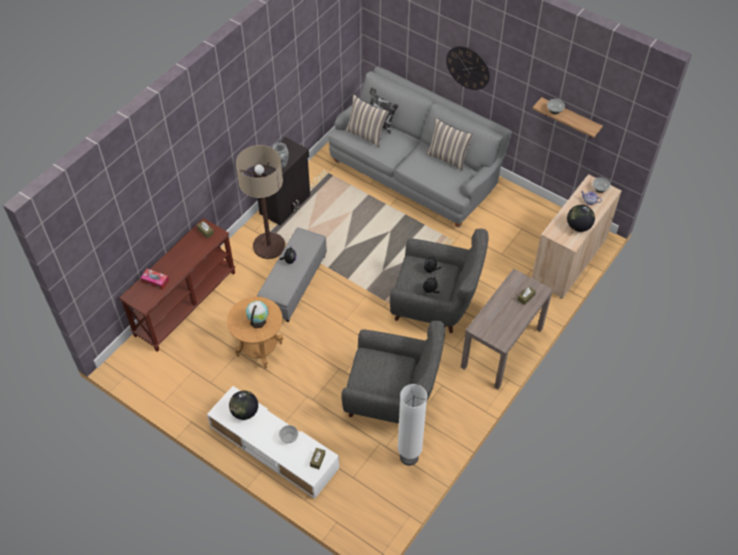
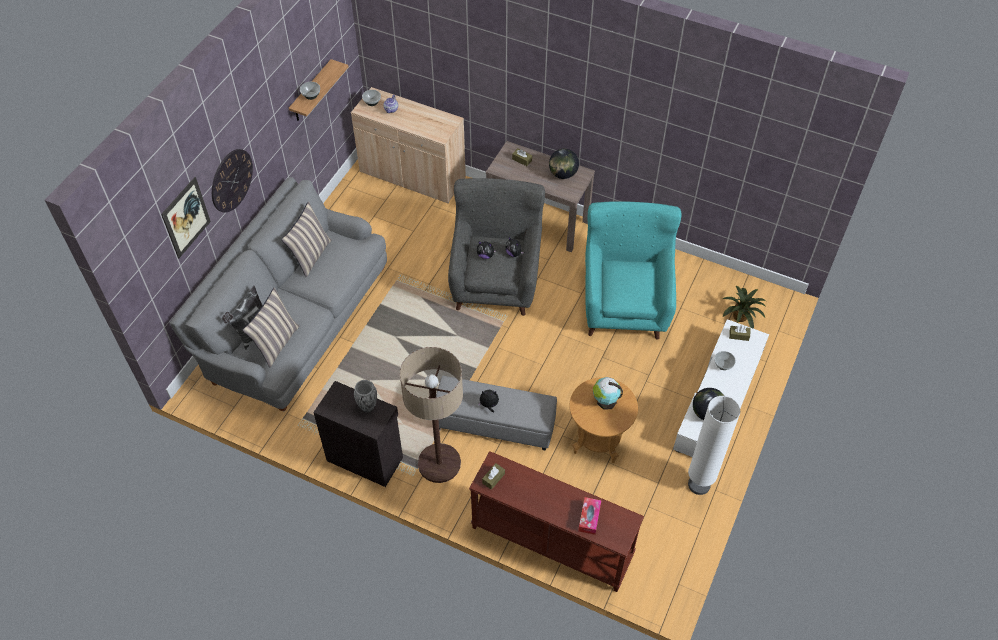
camera: 100 degrees left, 0 degrees up
(358, 492) = (741, 317): none -> potted plant
(392, 398) = (624, 304): grey armchair -> turquoise armchair
(409, 457) = (687, 282): white floor lamp -> white floor lamp (699, 485)
(423, 37) = (186, 217): none -> picture
(578, 226) = (428, 116): globe -> globe (563, 174)

